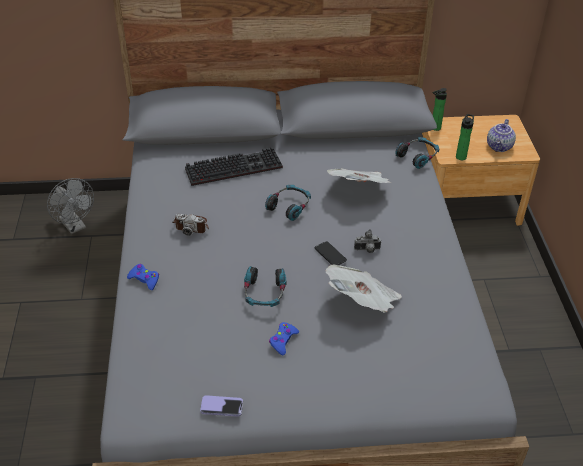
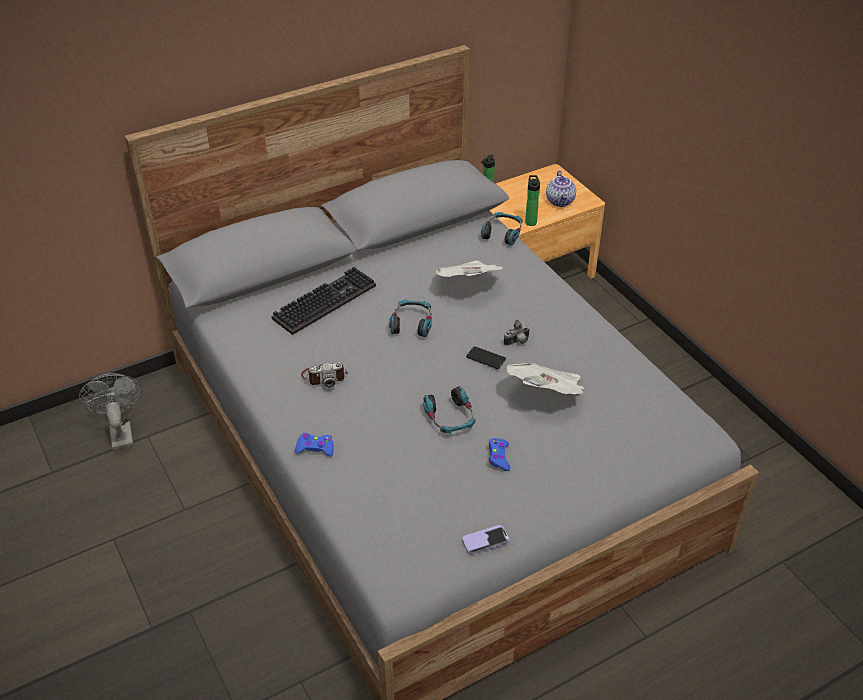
camera: 25 degrees left, 0 degrees up
(75, 226) = (120, 432): grey fan -> grey fan turned 135 degrees counterclockwise

